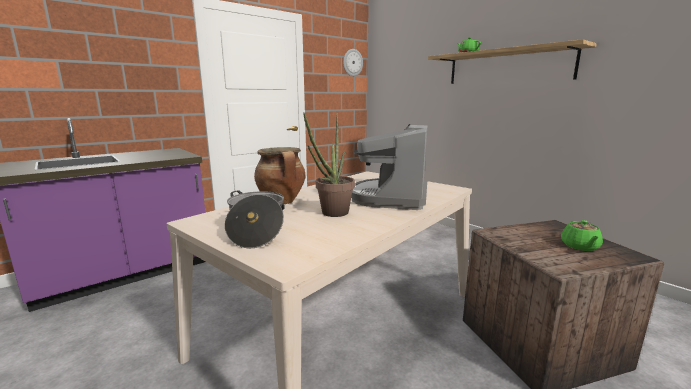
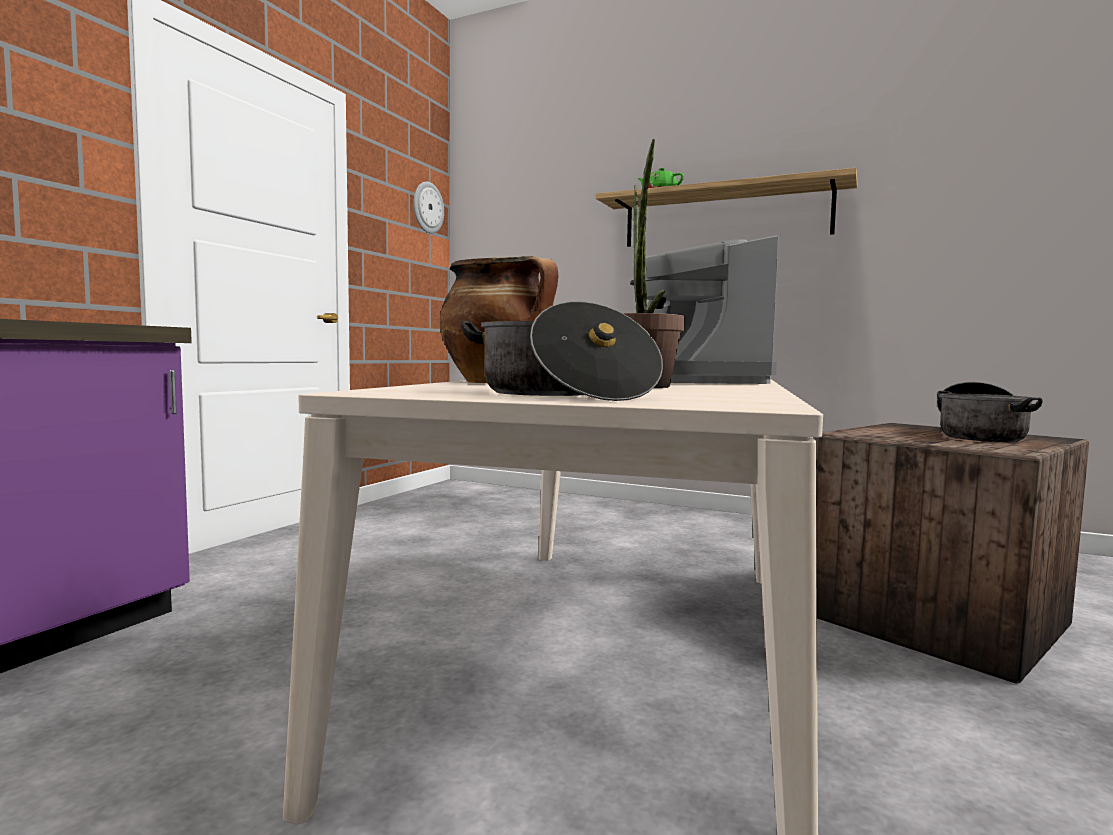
camera: 25 degrees left, 10 degrees down
(580, 246) = (980, 436): green teapot -> cooking pot

